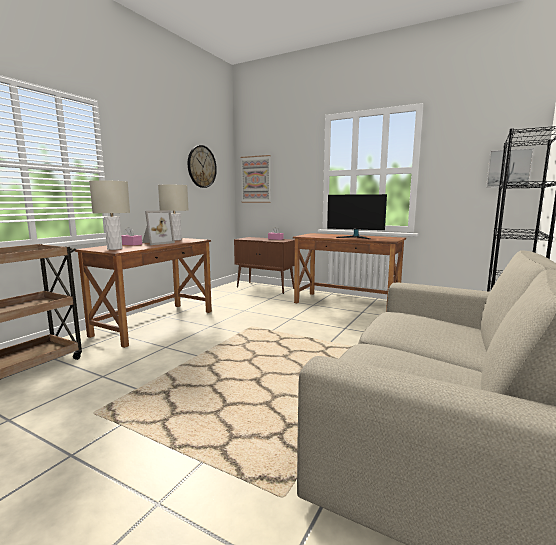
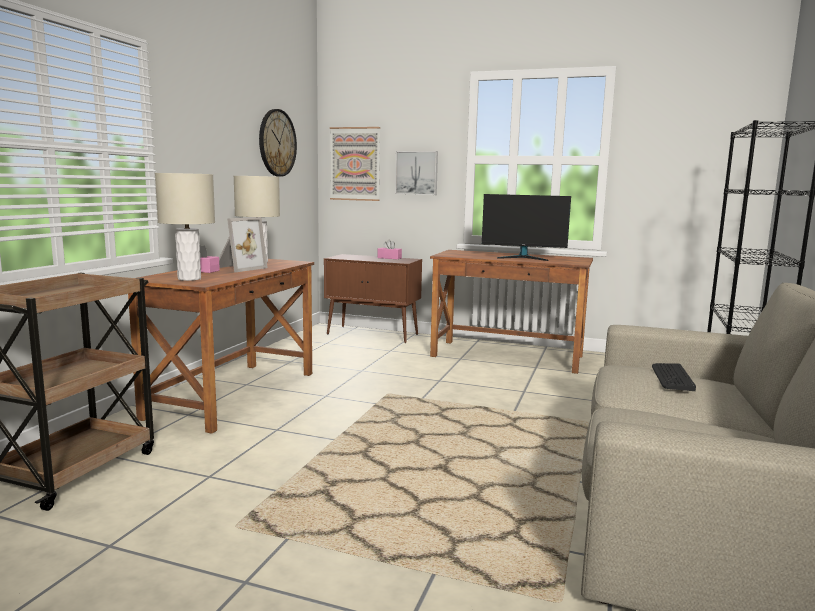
camera: 10 degrees left, 0 degrees up
(426, 322) = (672, 377): none -> keyboard
(509, 168) = (731, 164): picture -> picture (417, 173)

